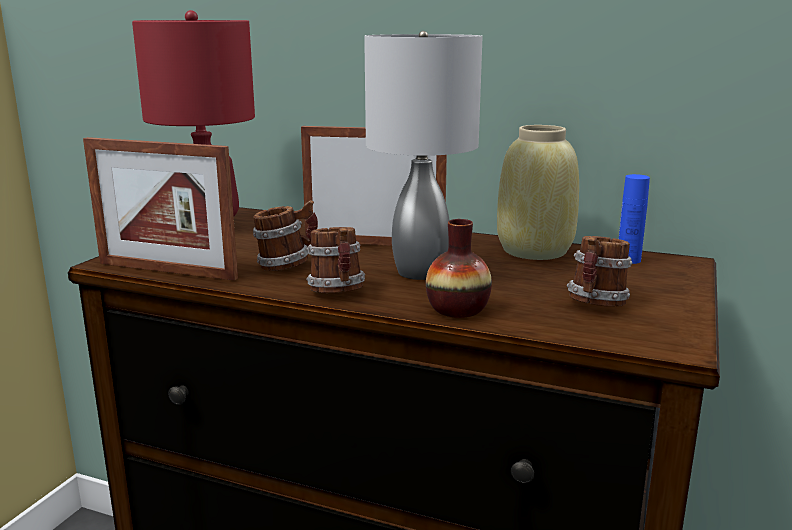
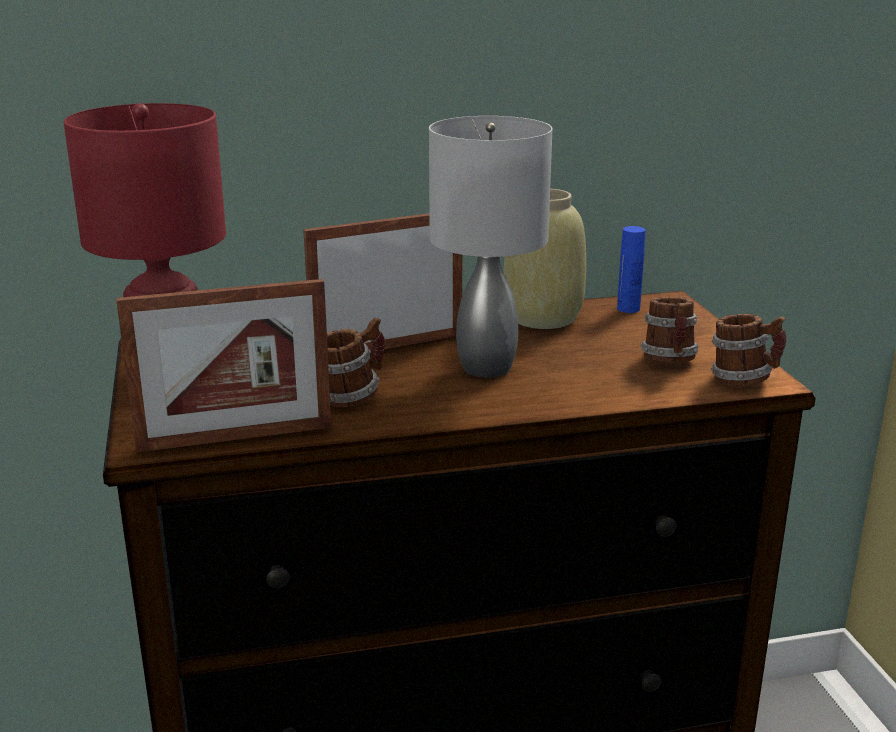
camera: 35 degrees left, 5 degrees up
(338, 292) = (454, 410): mug -> mug (744, 380)
(457, 309) = (579, 396): vase -> none

